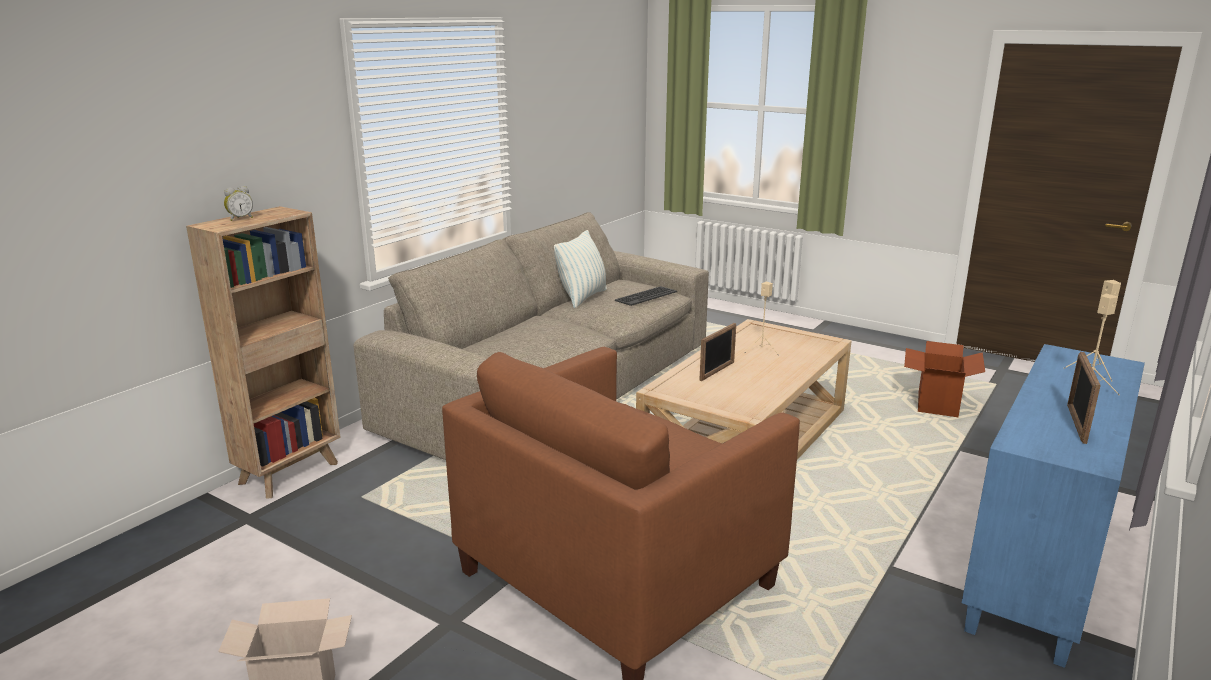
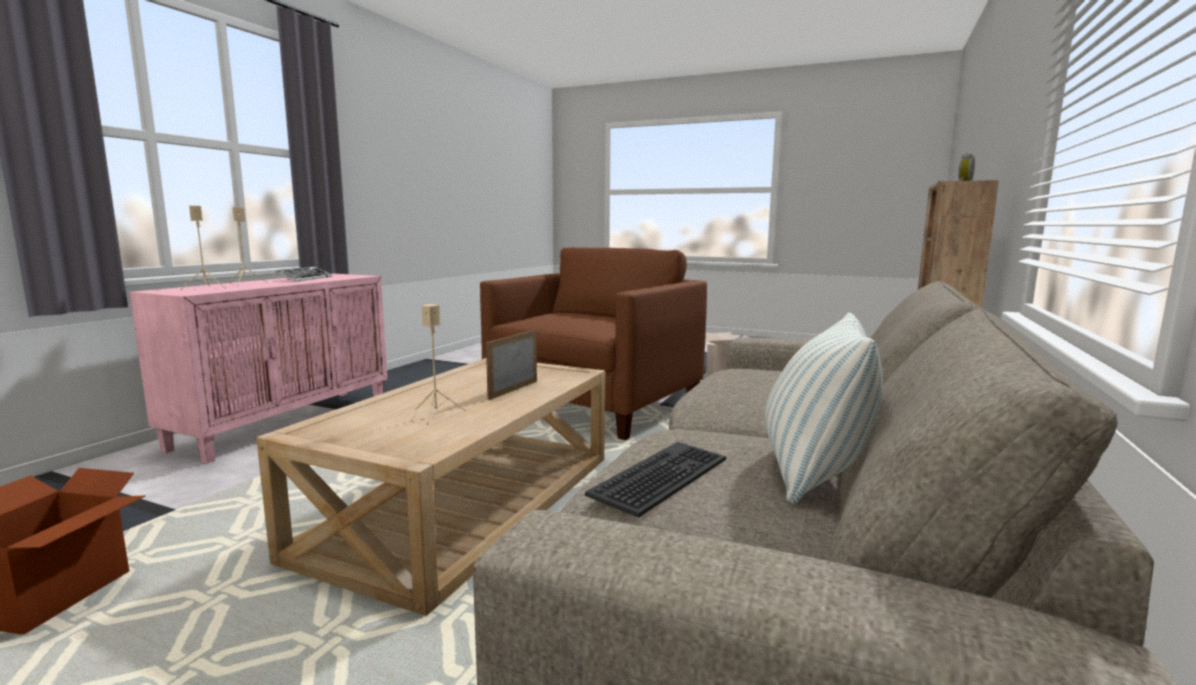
camera: 170 degrees right, 10 degrees down
(1039, 572) = (286, 422): blue cabinet -> pink cabinet
(1076, 424) = (304, 278): picture frame -> keyboard

